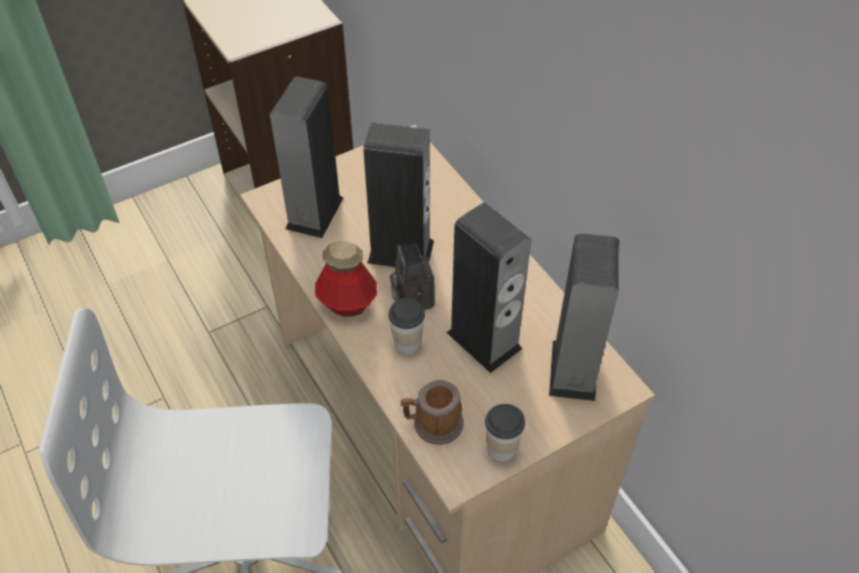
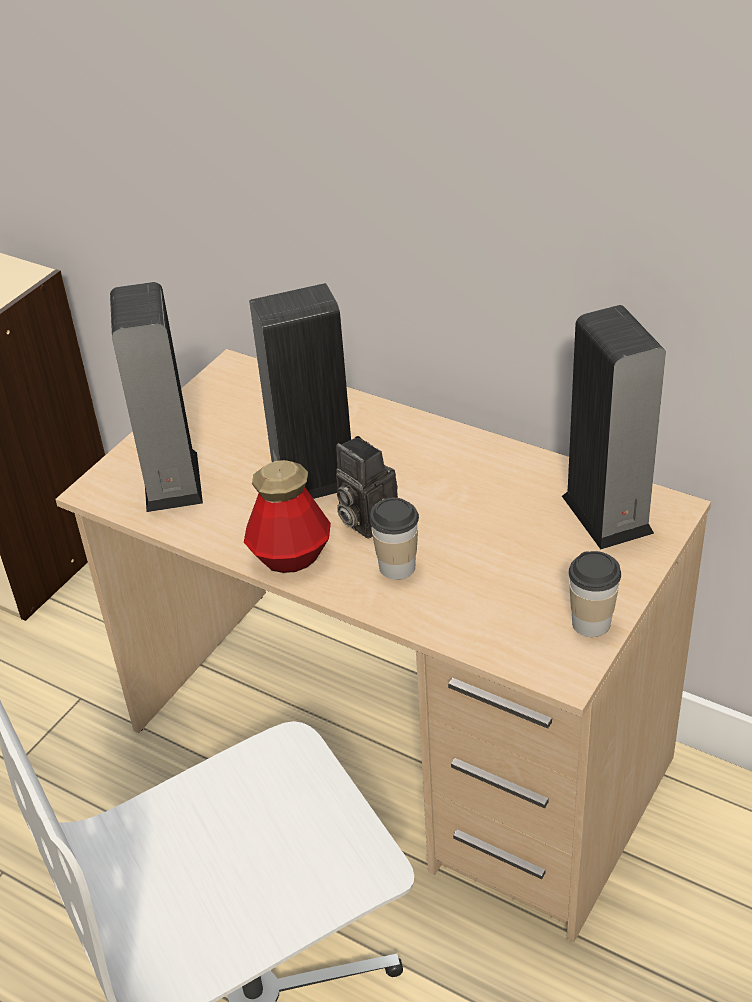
camera: 25 degrees left, 10 degrees down
(432, 424) = (492, 633): mug -> none
(484, 340) = (484, 527): speaker -> none

